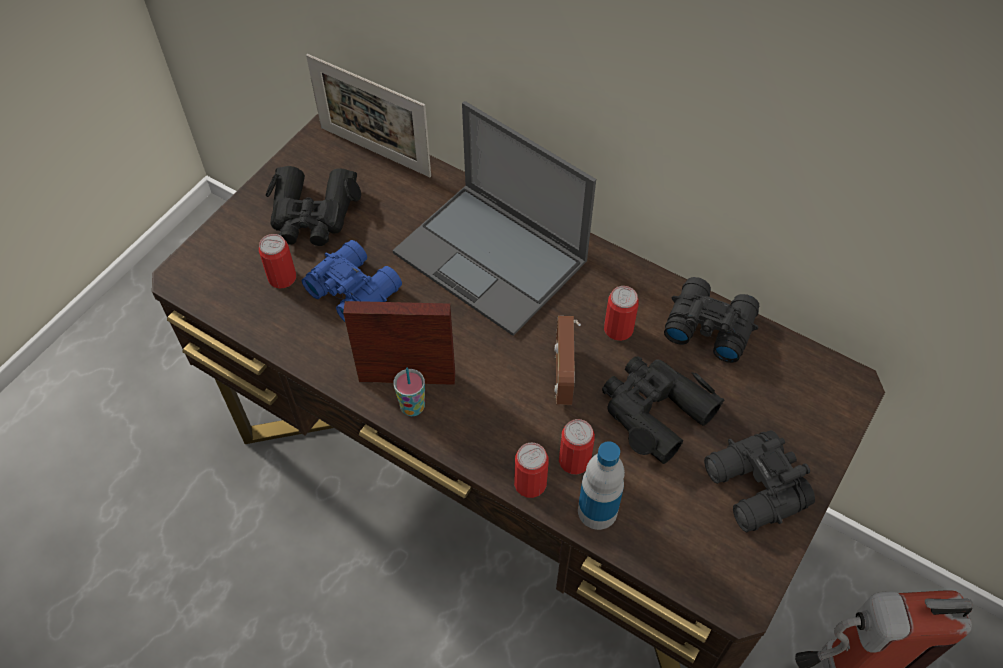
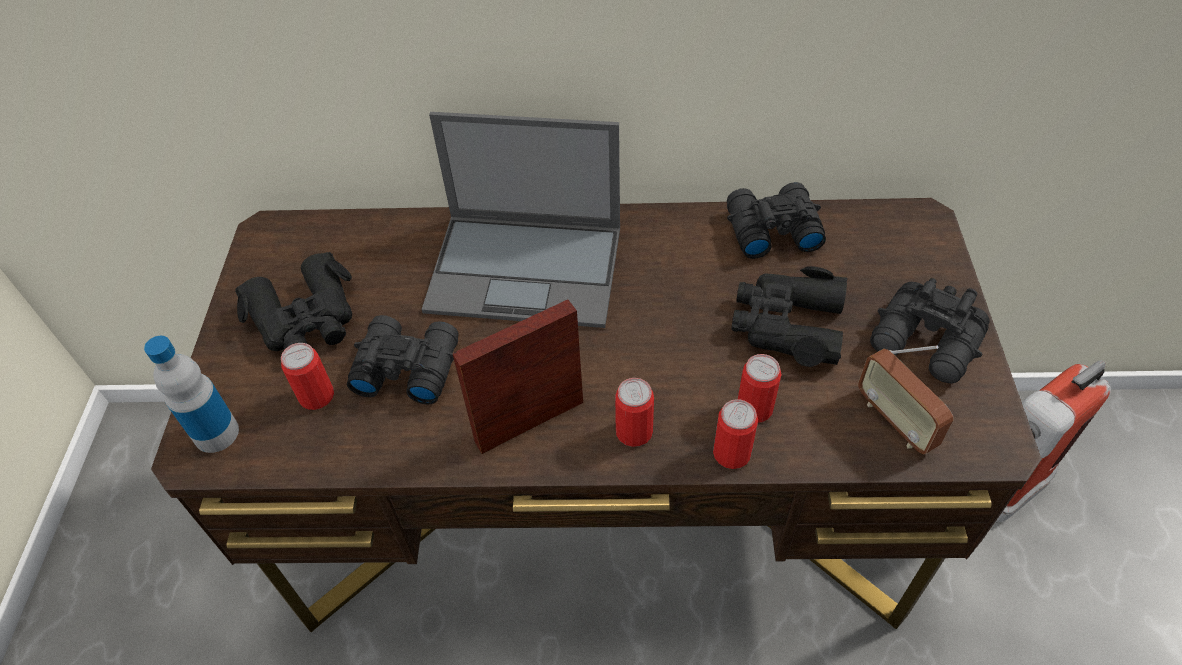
camera: 30 degrees left, 5 degrees down
(354, 288) = (406, 366): blue binoculars -> black binoculars
(375, 151) = (330, 230): picture frame -> none
(412, 407) = (558, 447): cup -> none
(564, 376) = (682, 338): radio -> radio (895, 421)
(597, 511) = (813, 441): bottle -> bottle (216, 433)
(618, 329) = (696, 272): can -> can (634, 431)

